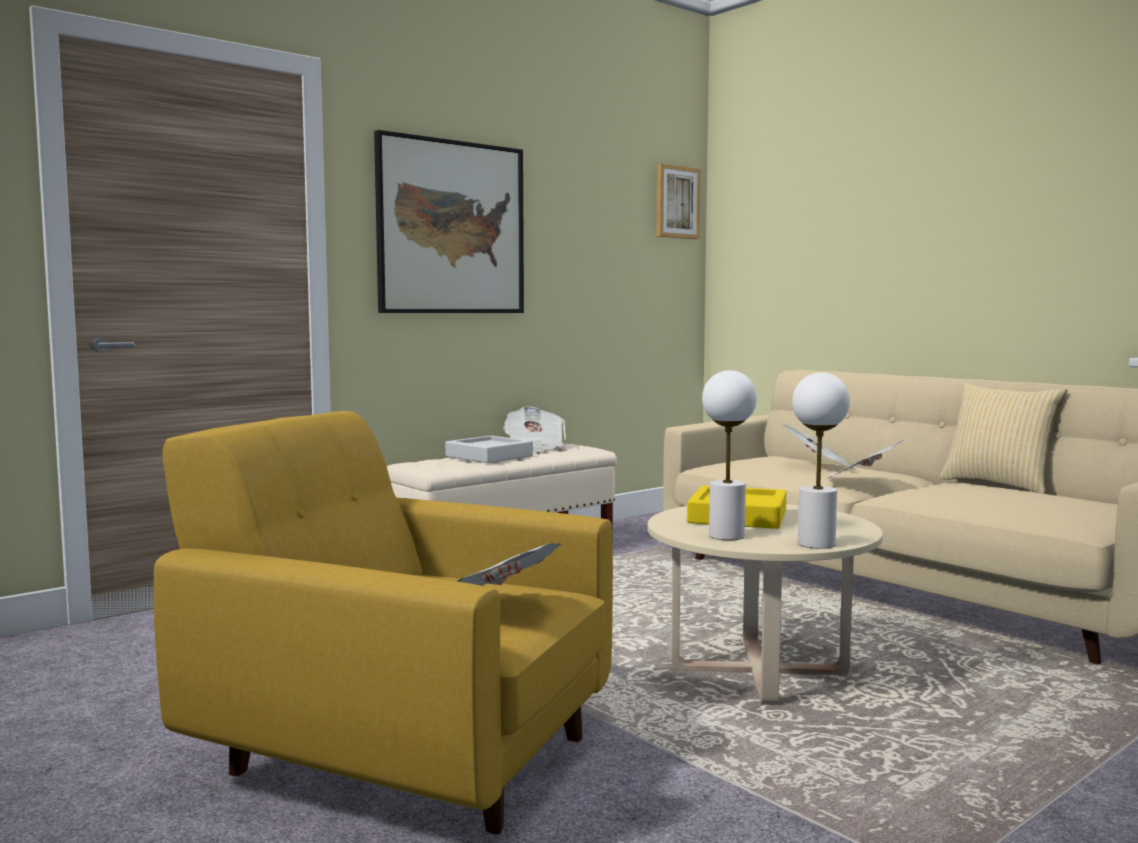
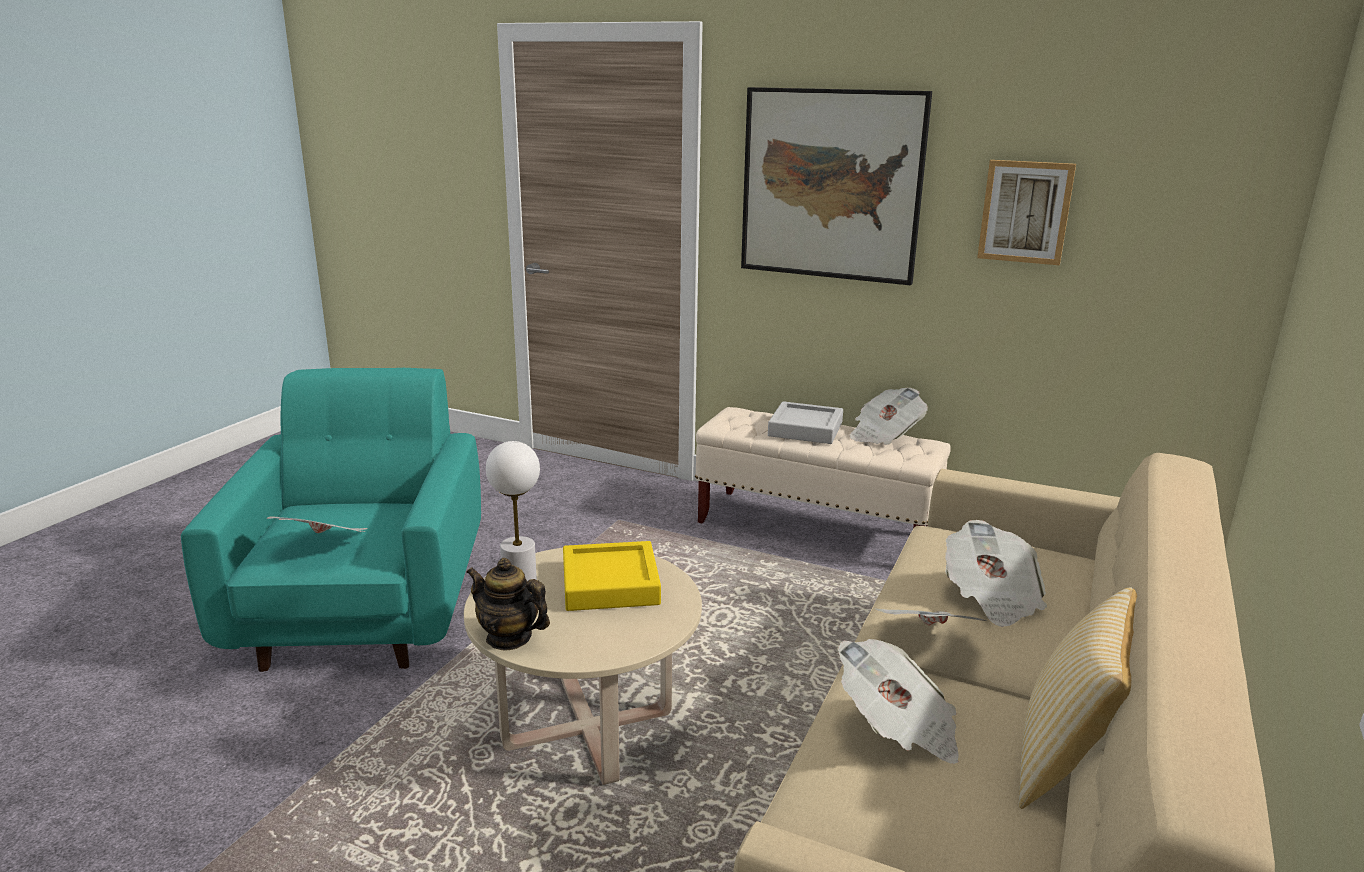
camera: 65 degrees right, 15 degrees up
(401, 752) = (364, 607): yellow armchair -> turquoise armchair
(676, 202) = (1239, 146): picture -> picture (1025, 212)
(817, 544) = (509, 638): white table lamp -> teapot
(971, 494) = (898, 728): none -> newspaper

